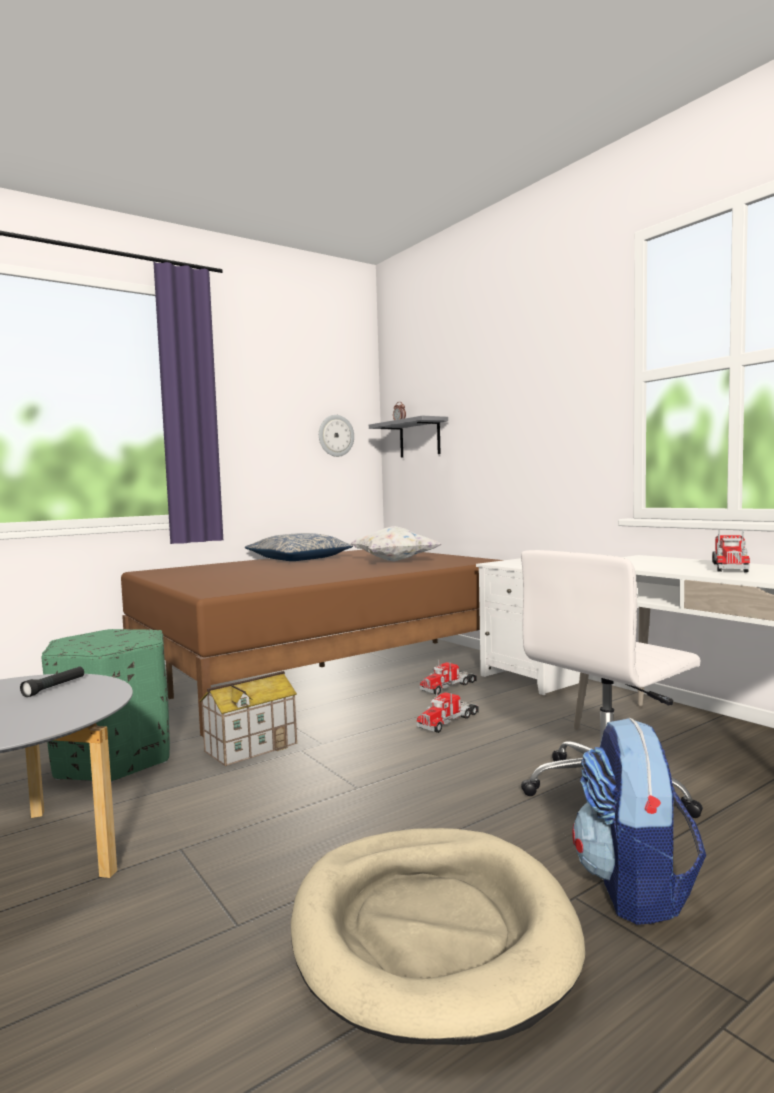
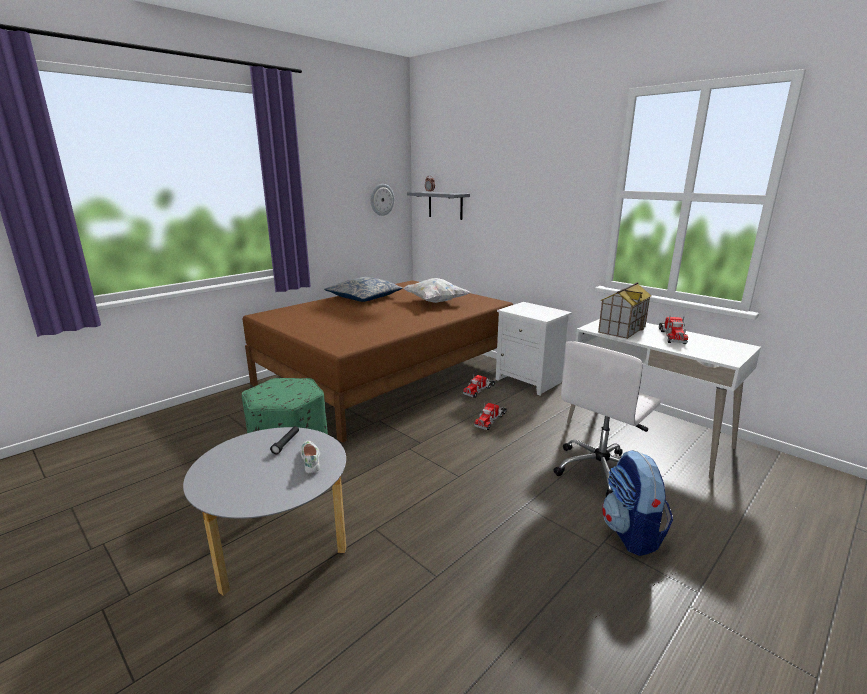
camera: 10 degrees left, 15 degrees up
(70, 704) = (311, 460): none -> white shoe
(251, 747) = (376, 448): toy house -> toy house (621, 329)
(431, 932) = (540, 570): beige dog bed -> none

